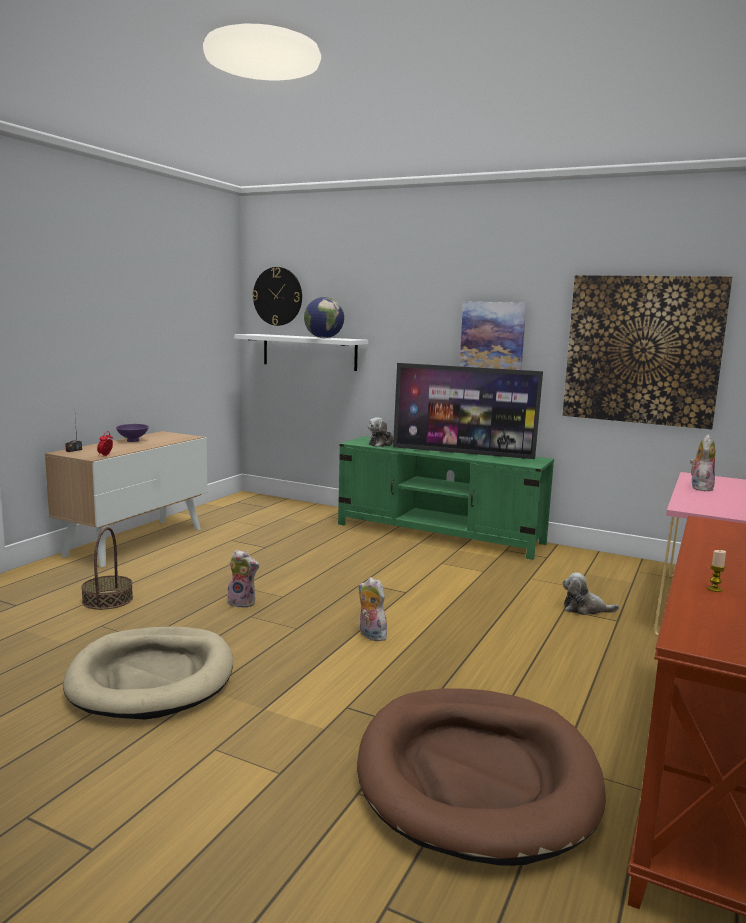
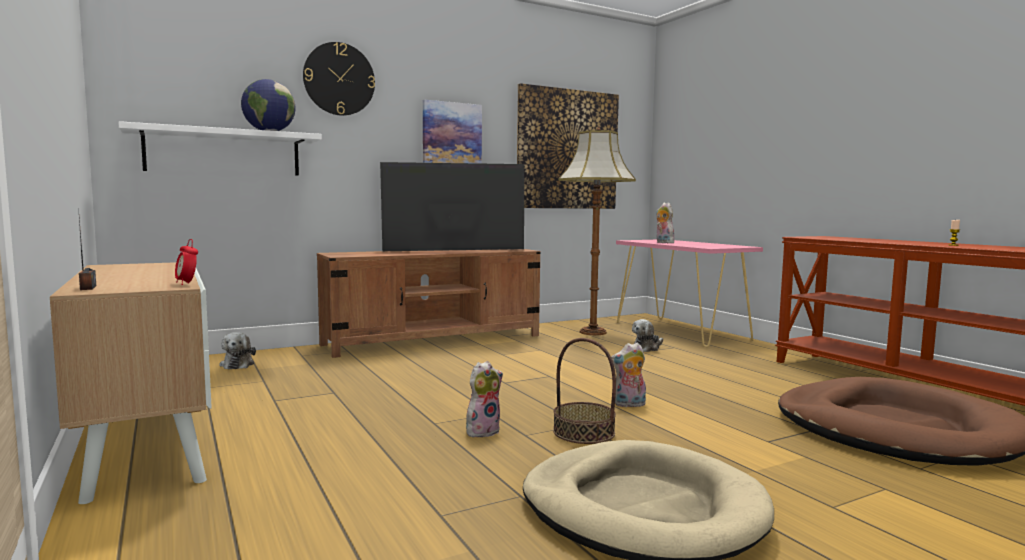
camera: 55 degrees left, 5 degrees down
(107, 600) = (349, 497): basket -> basket (583, 432)
(133, 441) = (117, 273): purple bowl -> none
(277, 296) = (162, 75): wall clock -> wall clock (339, 79)
(381, 444) = (367, 254): plush toy -> plush toy (237, 364)
(439, 534) = (434, 340): green tv stand -> brown tv stand
(463, 453) = (454, 251): television -> television turned 150 degrees counterclockwise
(599, 575) = (592, 332): none -> floor lamp

